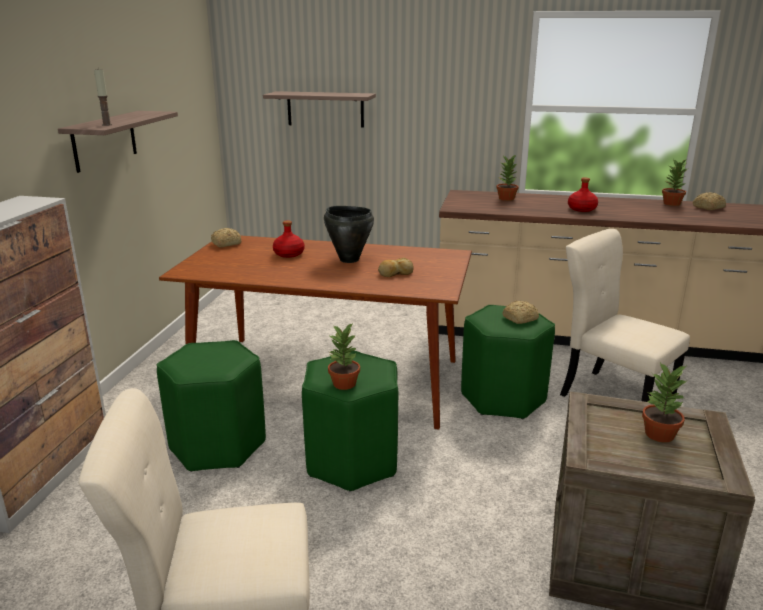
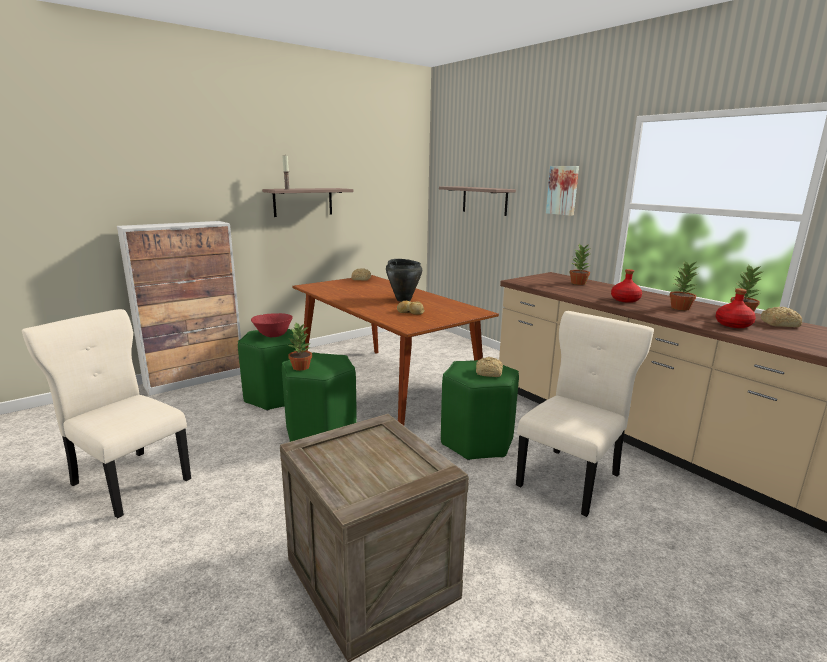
camera: 40 degrees right, 5 degrees down
(214, 358) = (273, 336): none -> red bowl
(289, 254) = (379, 290): red bottle -> red bottle (733, 325)
(445, 93) = (563, 190): none -> picture
(612, 396) = (571, 478): beige chair -> beige chair turned 45 degrees clockwise
(660, 435) = (382, 462): potted plant -> potted plant (680, 308)

